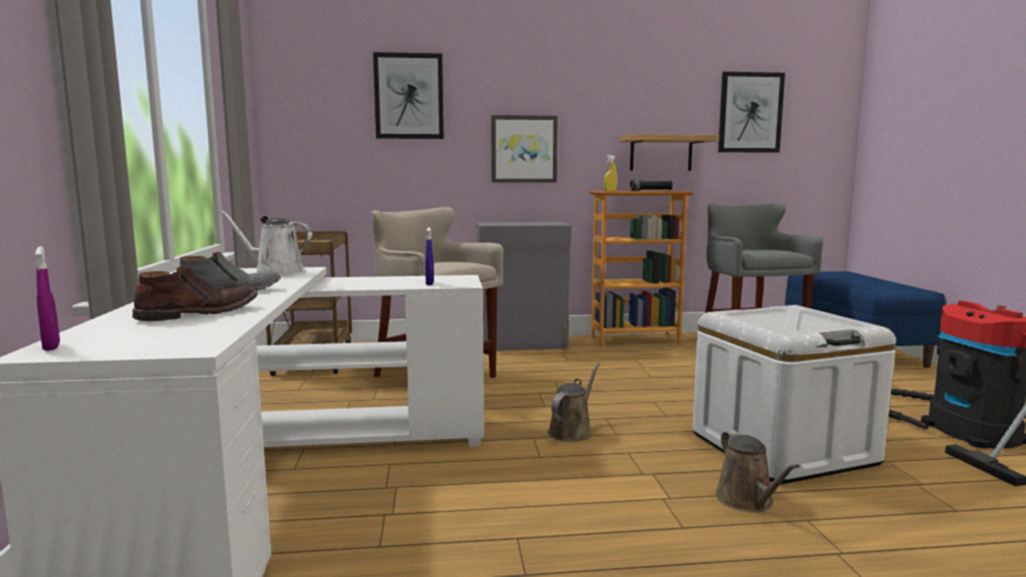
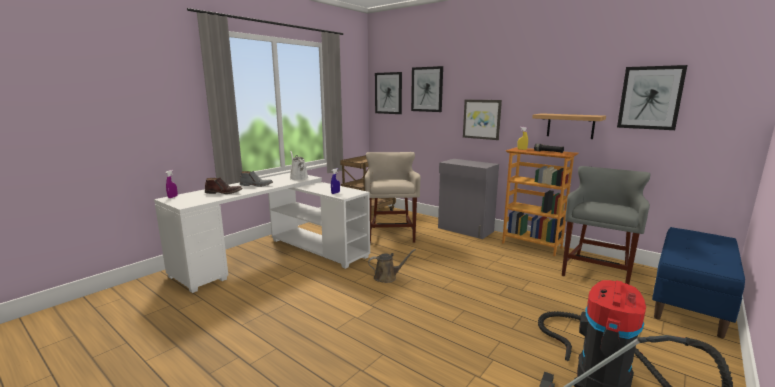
camera: 45 degrees right, 5 degrees up
(313, 103) = (388, 93): none -> picture
(747, 501) = (380, 335): brown watering can -> none
(782, 448) = (455, 326): white storage box -> none

